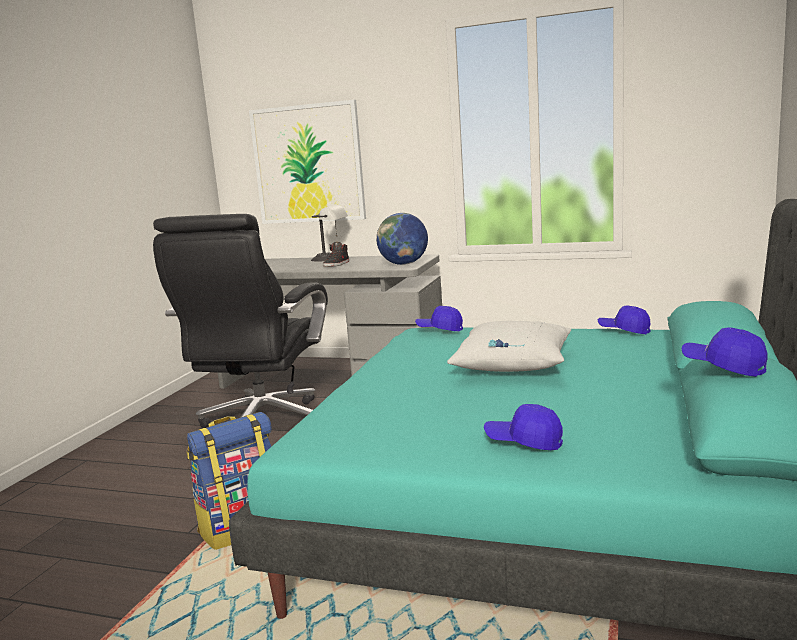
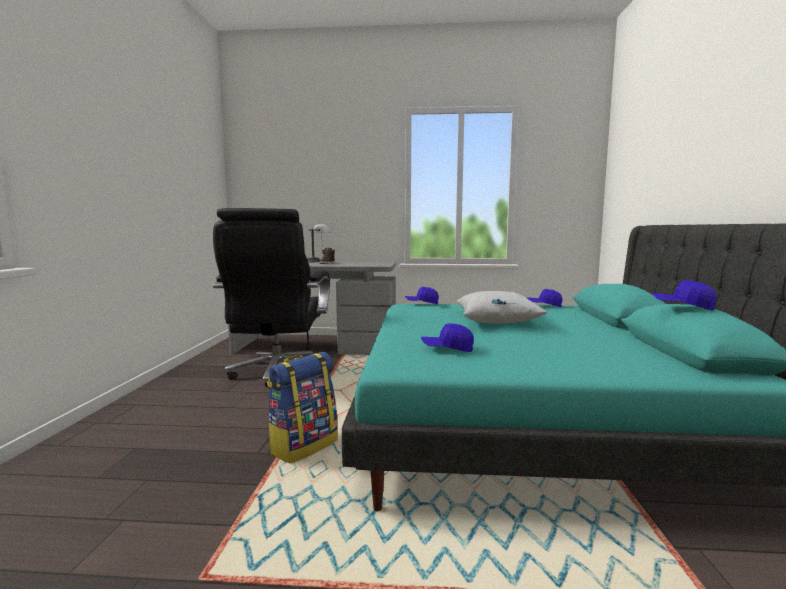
camera: 15 degrees left, 5 degrees down
(308, 164) = (300, 196): picture -> none
(404, 264) = (378, 264): globe -> none
(524, 442) = (561, 359): blue cap -> blue cap (447, 349)

